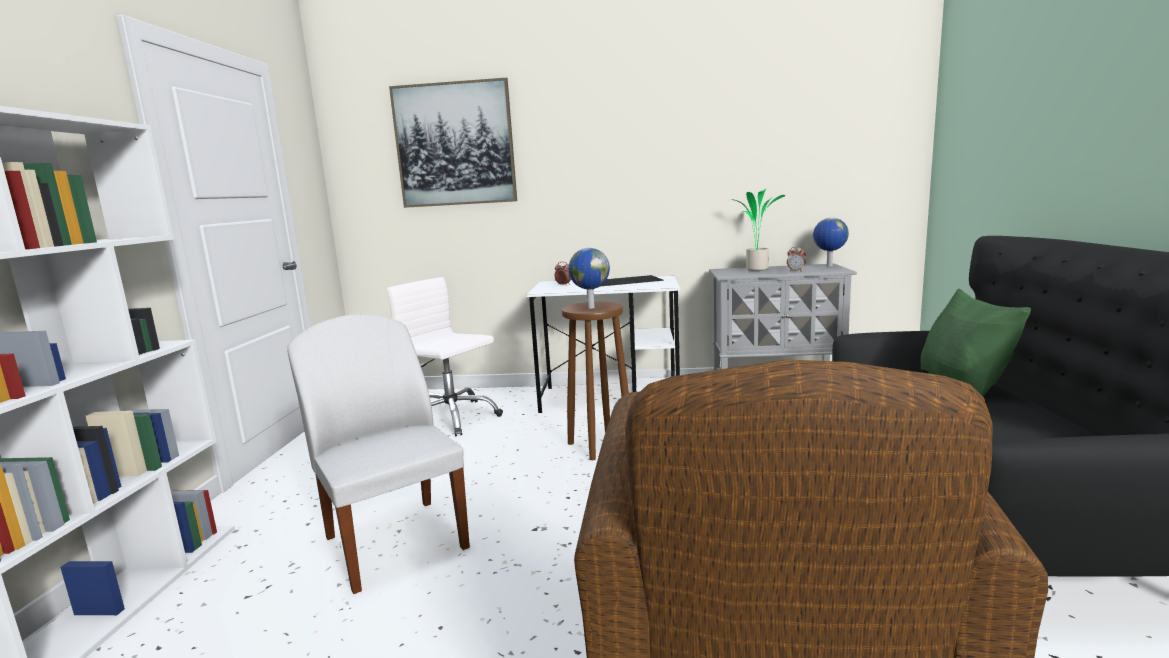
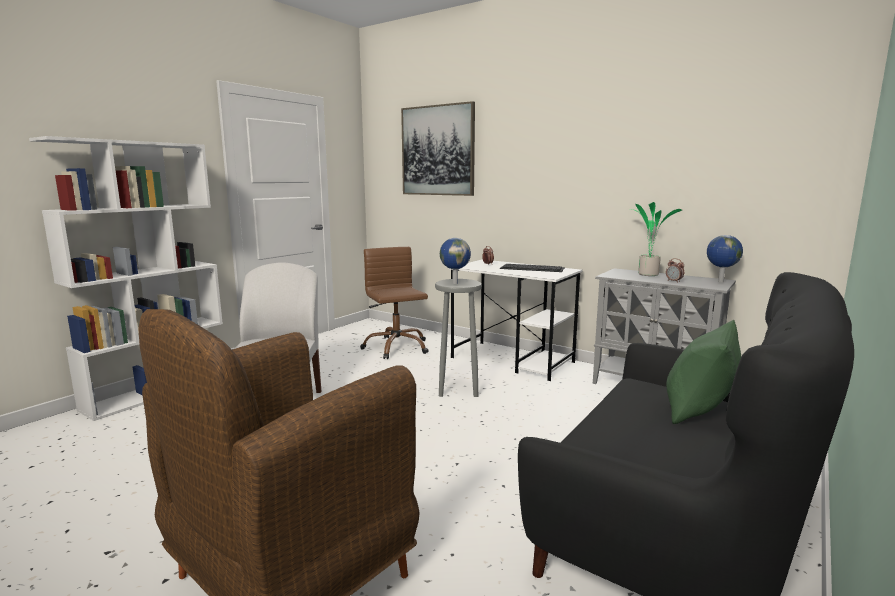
camera: 30 degrees right, 0 degrees up
(451, 418) = (396, 347): white office chair -> brown office chair
(599, 445) = (457, 389): brown stool -> grey stool

